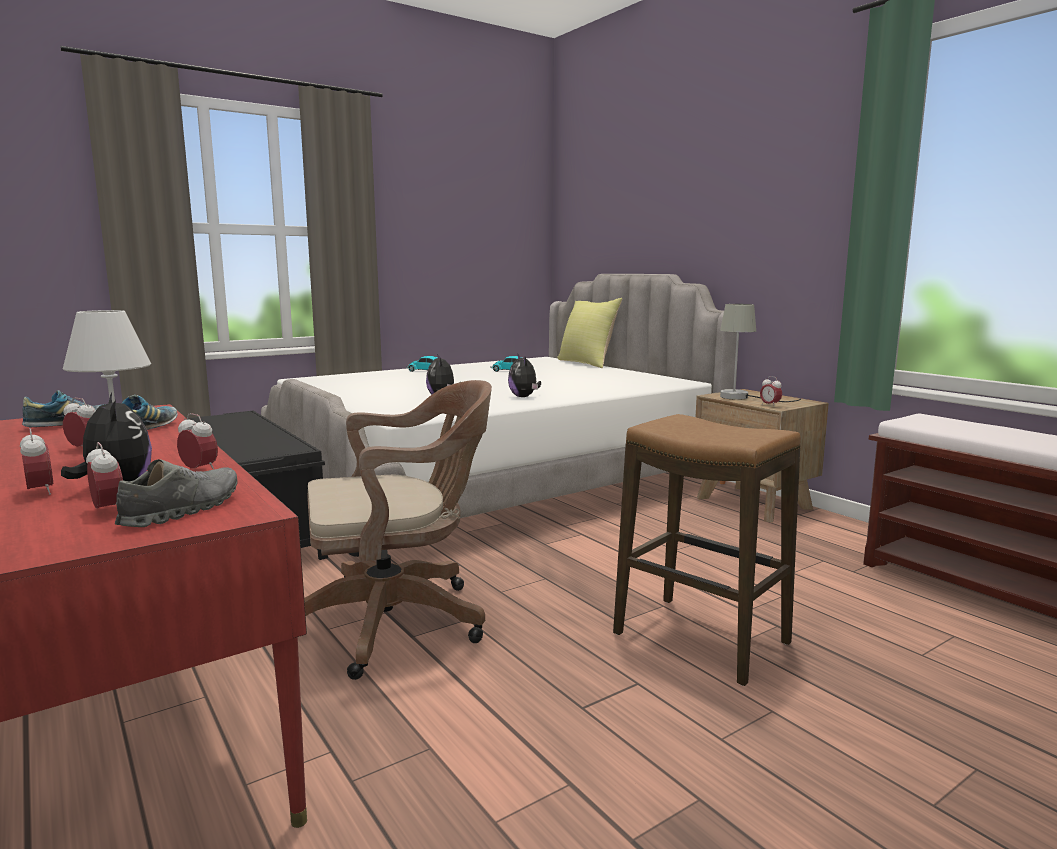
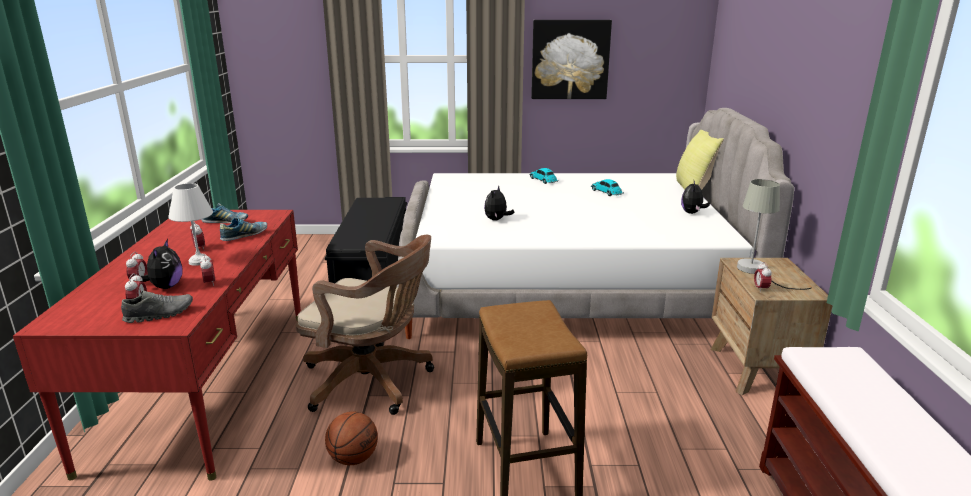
camera: 35 degrees right, 10 degrees up
(421, 235) = (570, 59): none -> picture
(492, 705) = (353, 458): none -> basketball
(524, 397) = (553, 232): plush toy -> plush toy (692, 213)

